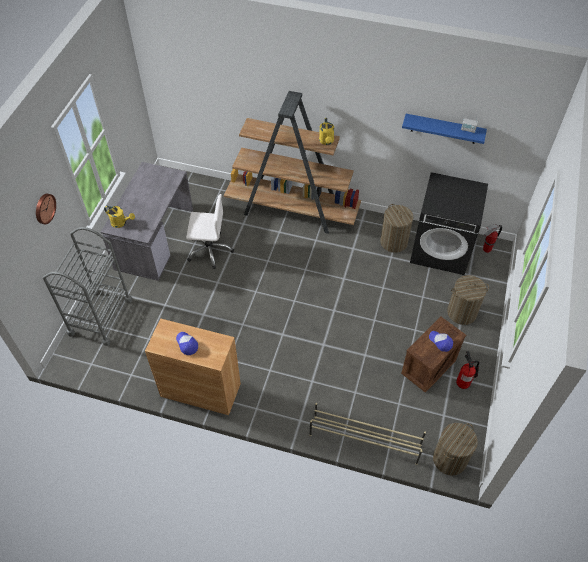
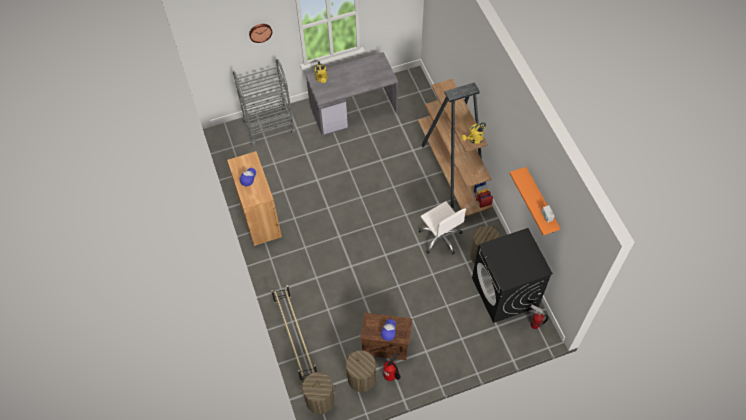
camera: 55 degrees right, 5 degrees up
(210, 250) = (372, 147): white office chair -> white office chair (440, 237)
(444, 129) = (541, 202): blue shelf -> orange shelf
(462, 312) = (454, 340): laundry basket -> laundry basket (361, 378)

